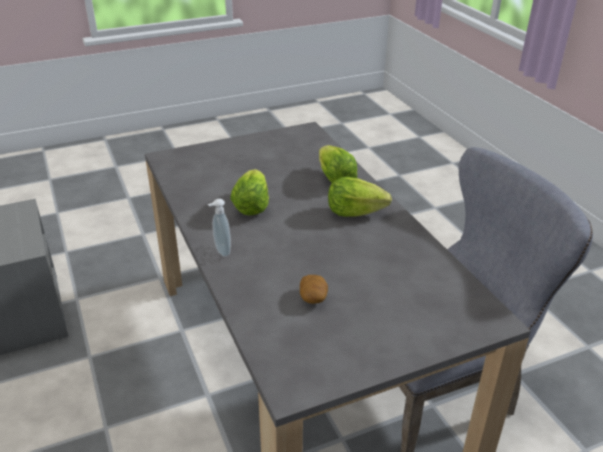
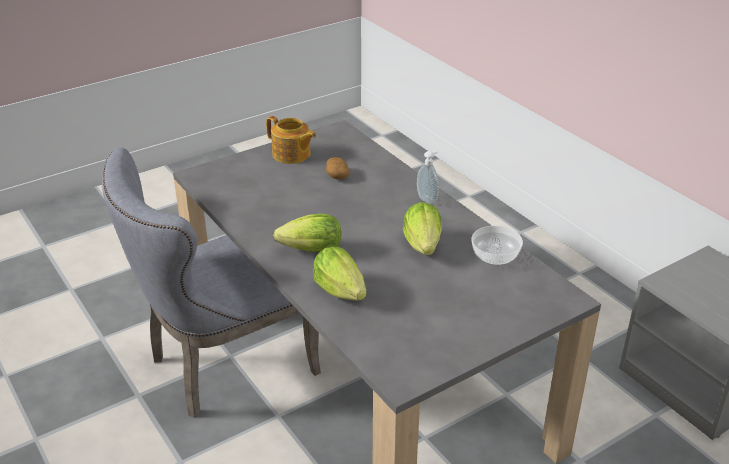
camera: 170 degrees right, 0 degrees up
(195, 191) = (494, 256): none -> bowl
(369, 342) = (292, 154): none -> teapot

